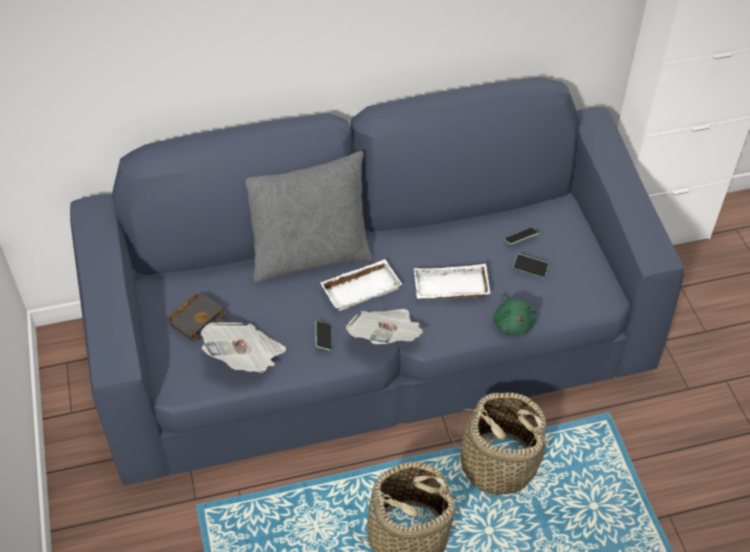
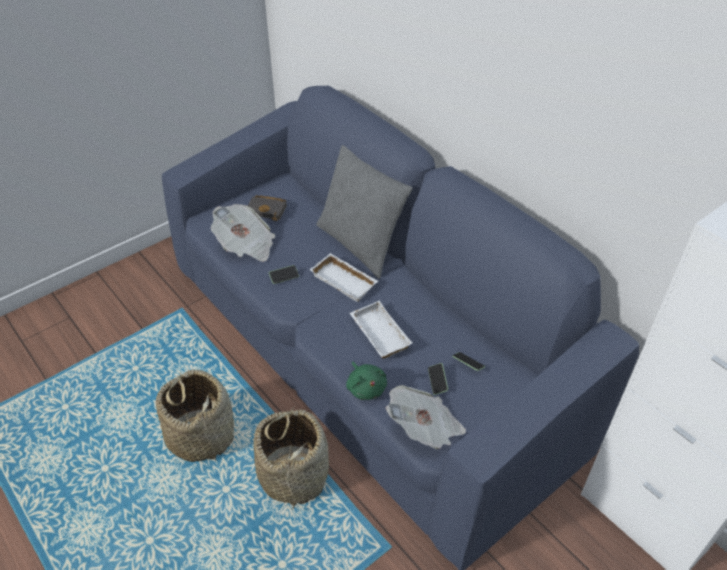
camera: 65 degrees right, 5 degrees down
(386, 338) = (303, 311): newspaper -> newspaper (425, 429)
(512, 323) = (366, 387): green plush toy -> green plush toy turned 75 degrees counterclockwise

